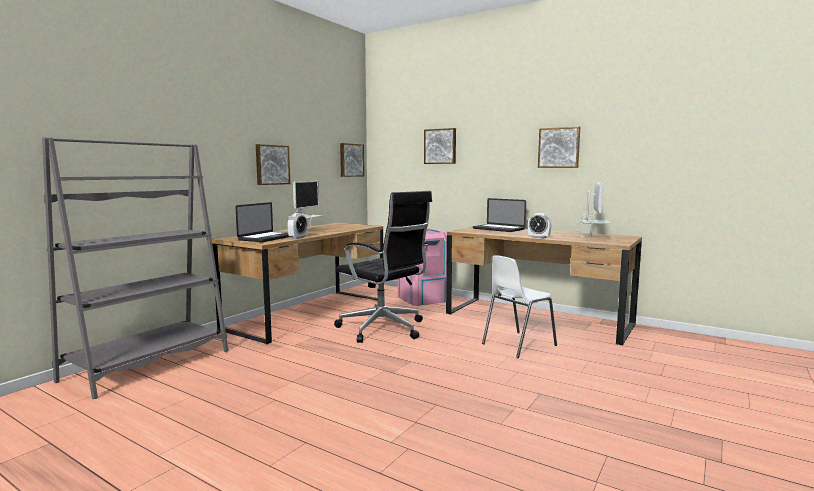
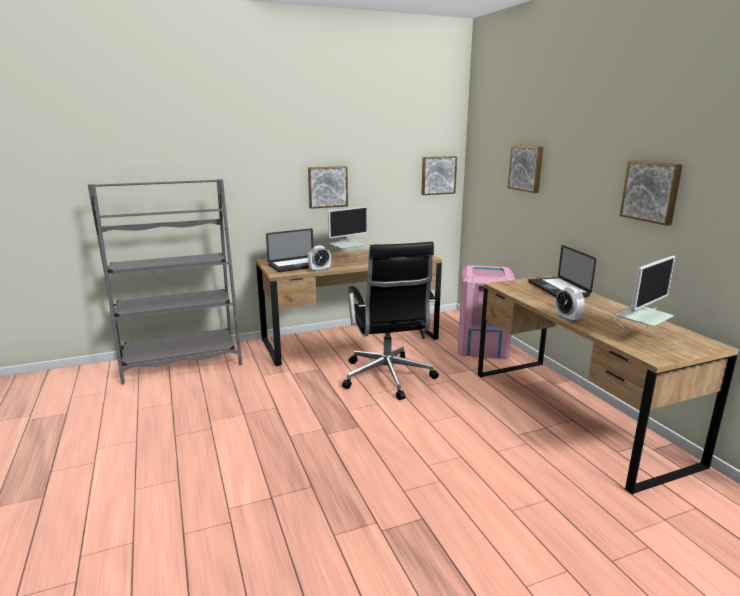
camera: 35 degrees right, 10 degrees up
(517, 344) = (494, 444): white chair -> none

